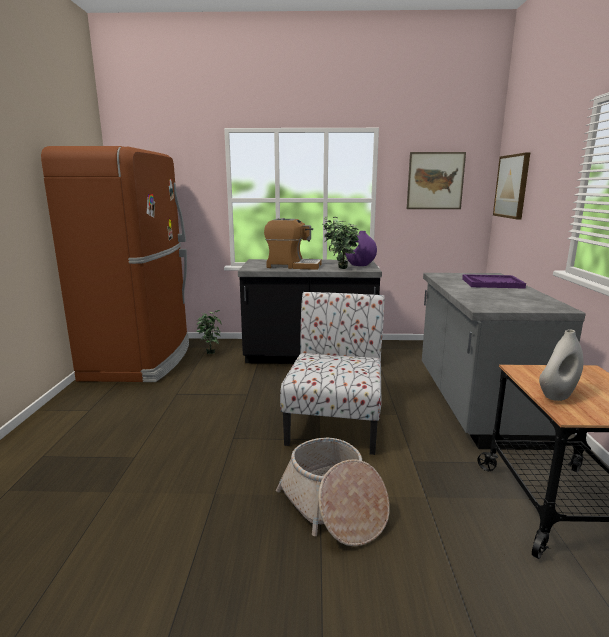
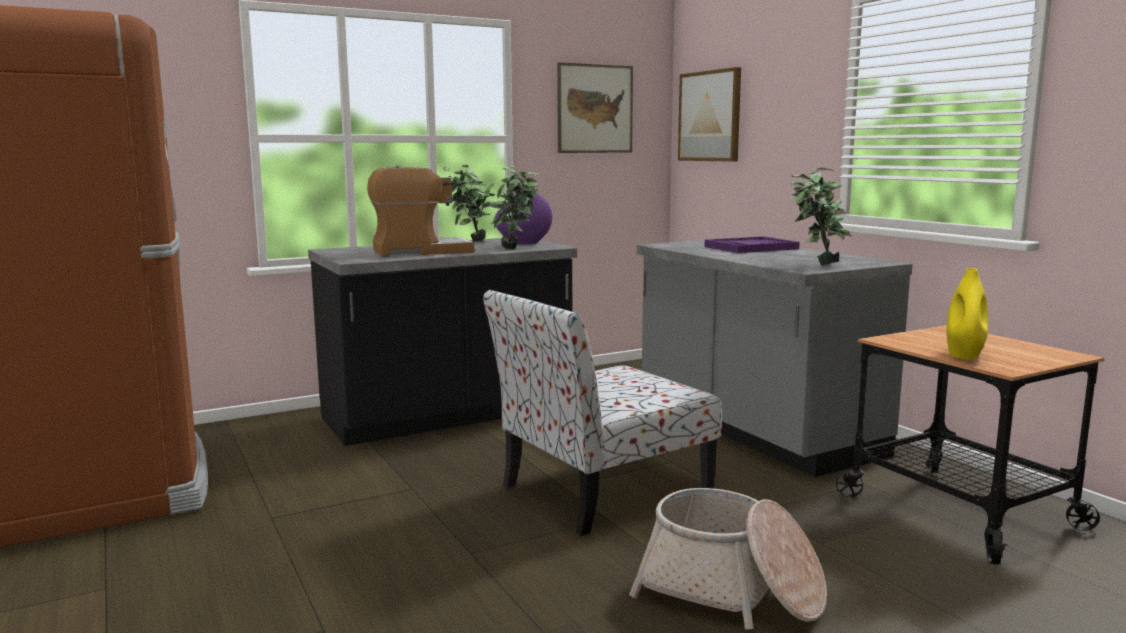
camera: 30 degrees left, 5 degrees down
(210, 352) = (250, 442): potted plant -> potted plant (816, 264)
(335, 421) = (601, 491): chair -> chair turned 105 degrees counterclockwise
(557, 395) = (964, 355): white vase -> yellow vase

